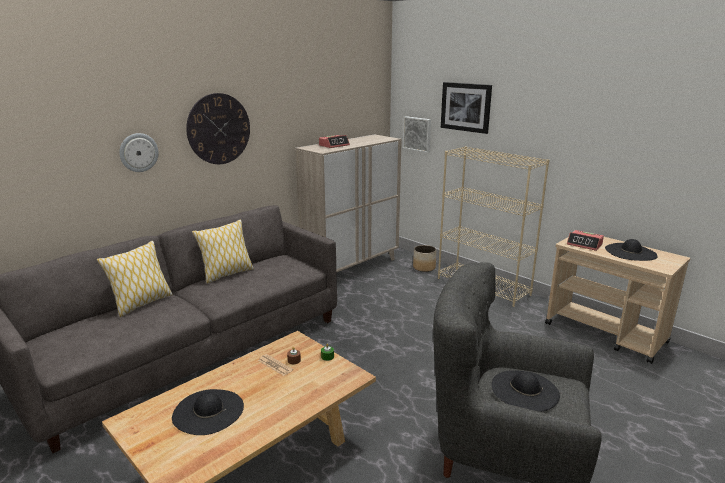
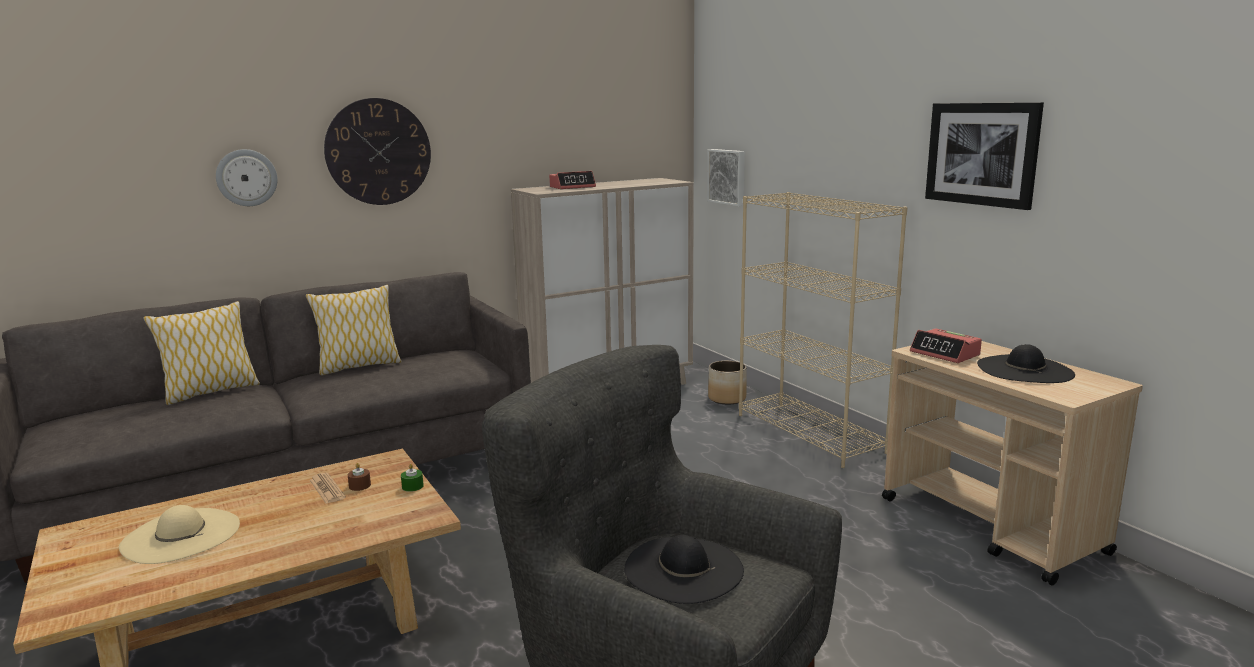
camera: 15 degrees right, 5 degrees down
(208, 411) = (181, 535): black hat -> beige hat
(466, 107) = (790, 126): picture -> picture (982, 154)

